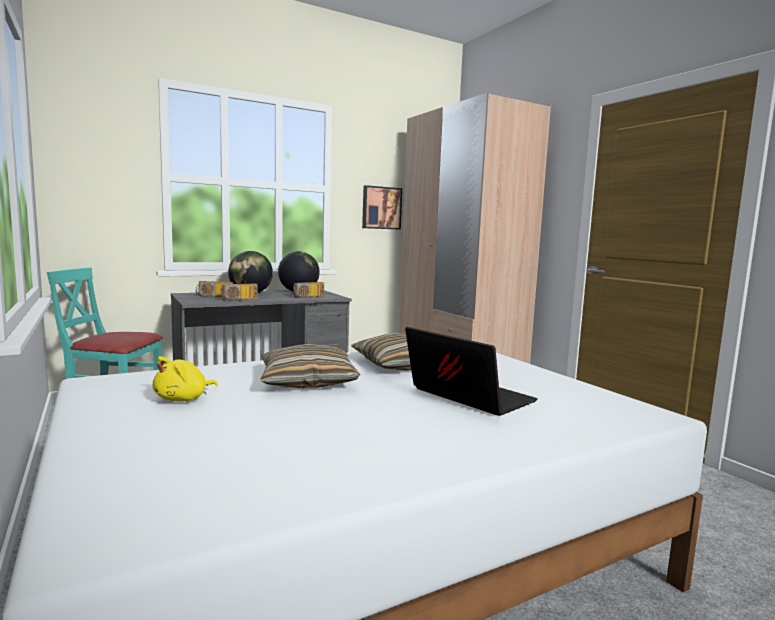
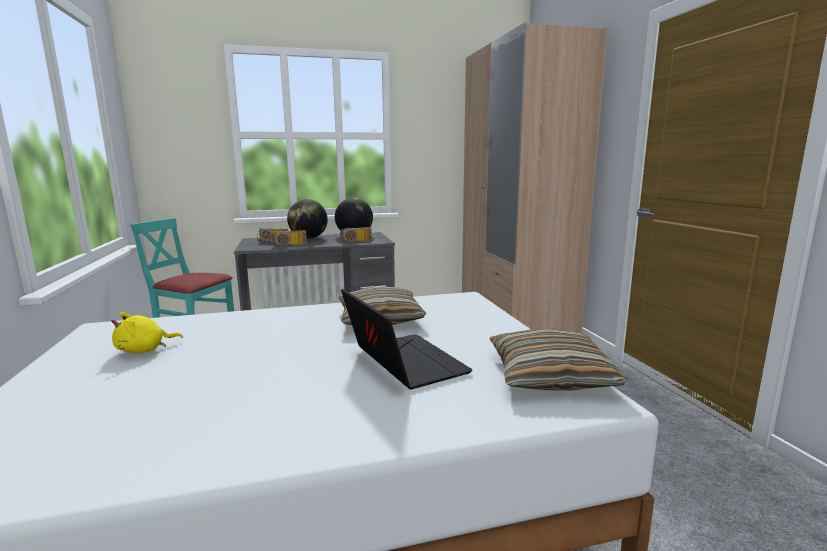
camera: 15 degrees right, 5 degrees up
(307, 381) = (271, 334): pillow -> pillow (549, 375)
(381, 208) = (443, 150): picture -> none

